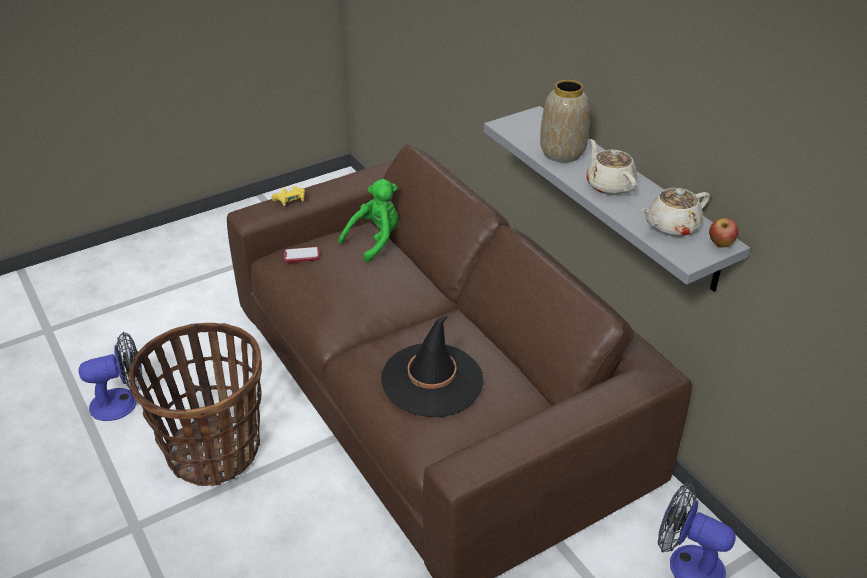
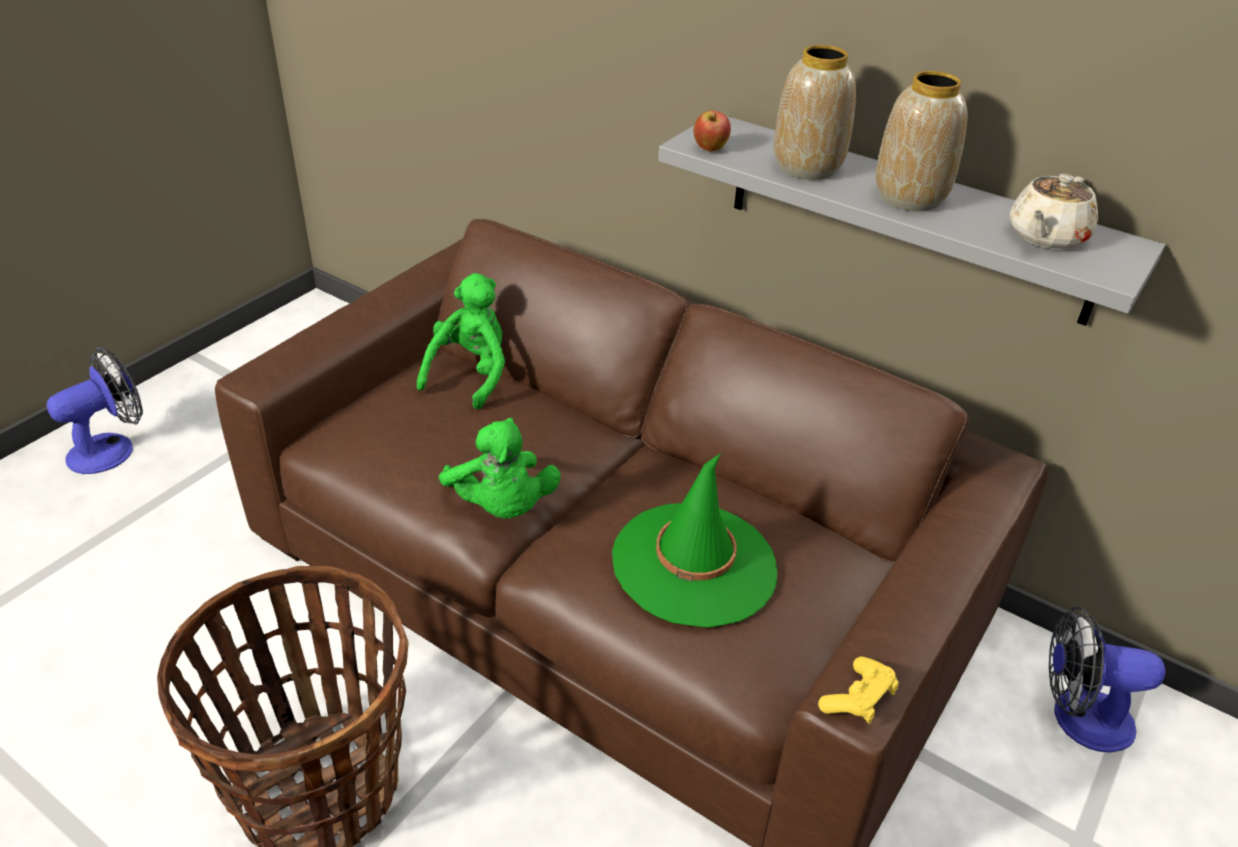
camera: 25 degrees left, 0 degrees up
(122, 402) = (108, 753): fan -> fan (112, 448)
(290, 201) = (315, 341): yellow game controller -> yellow game controller (858, 699)
(301, 256) = (369, 423): phone -> none
(346, 320) = (502, 507): none -> green plush toy
(432, 380) = (694, 564): black hat -> green hat
(609, 185) = (911, 198): beige teapot -> vase
(720, 244) = (1129, 248): apple -> apple (710, 149)

